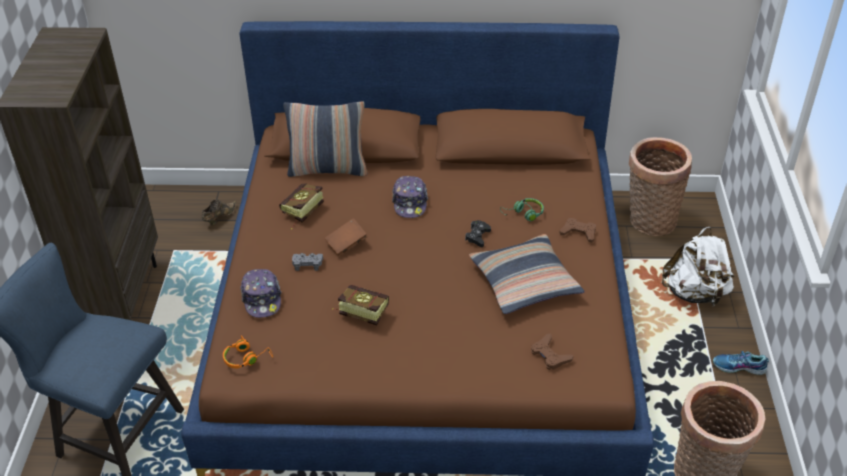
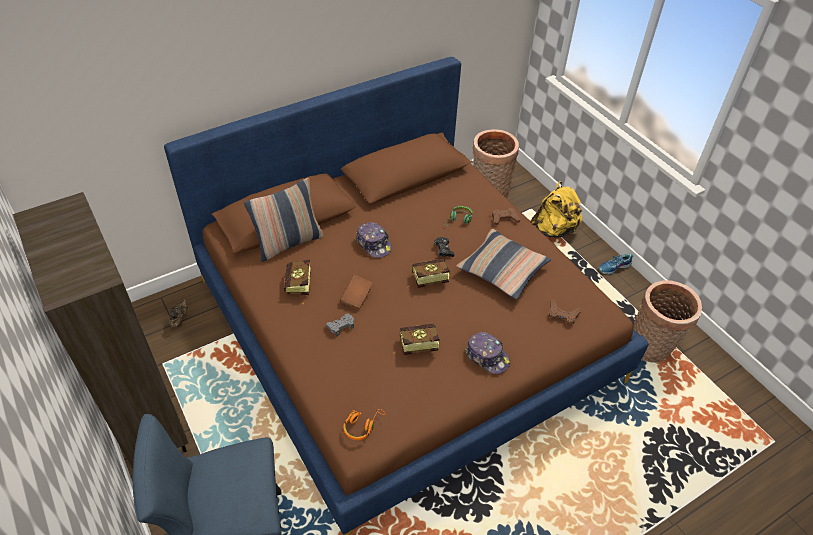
camera: 35 degrees left, 5 degrees up
(262, 298) = (331, 371): cap -> cap (487, 356)
(431, 257) = (426, 279): none -> book
(695, 293) = (553, 230): white backpack -> yellow backpack

